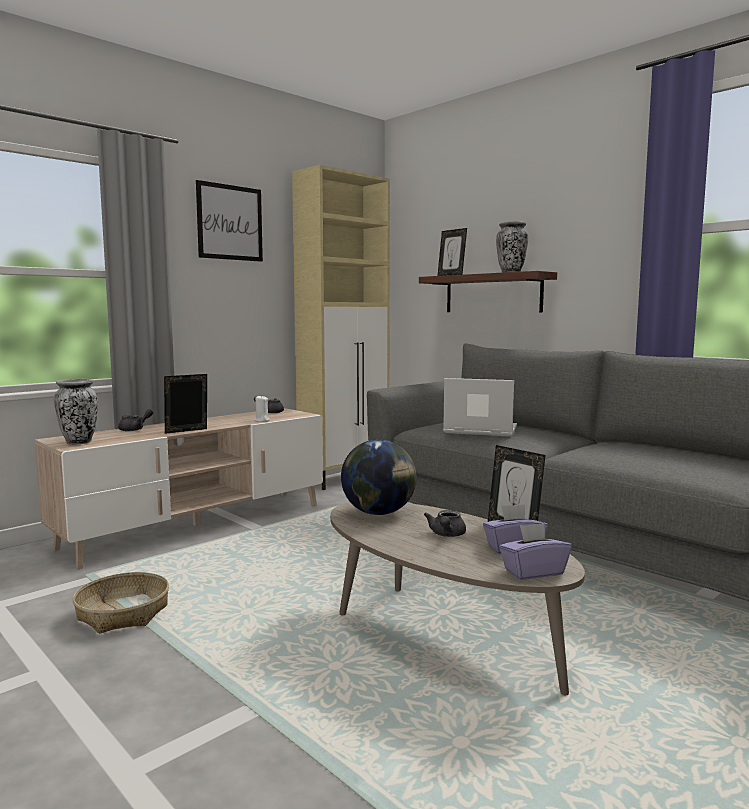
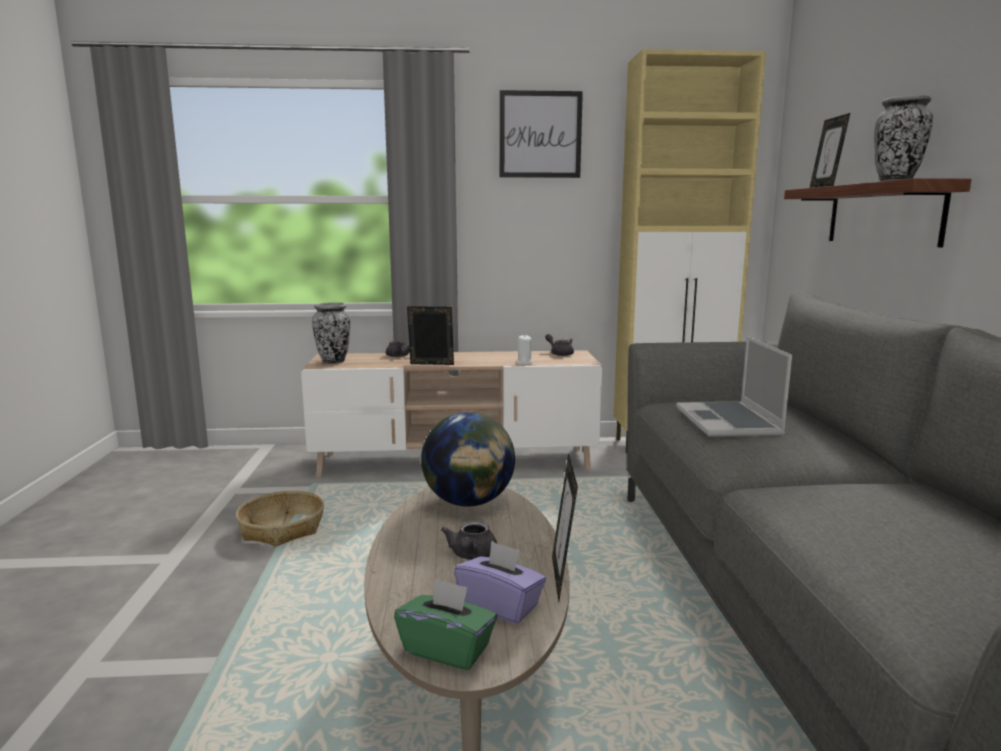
camera: 40 degrees right, 5 degrees up
(446, 535) = (471, 556): grey teapot -> grey teapot turned 45 degrees counterclockwise
(479, 430) = (729, 422): laptop -> laptop turned 150 degrees counterclockwise
(533, 572) = (447, 649): purple tissue box -> green tissue box

